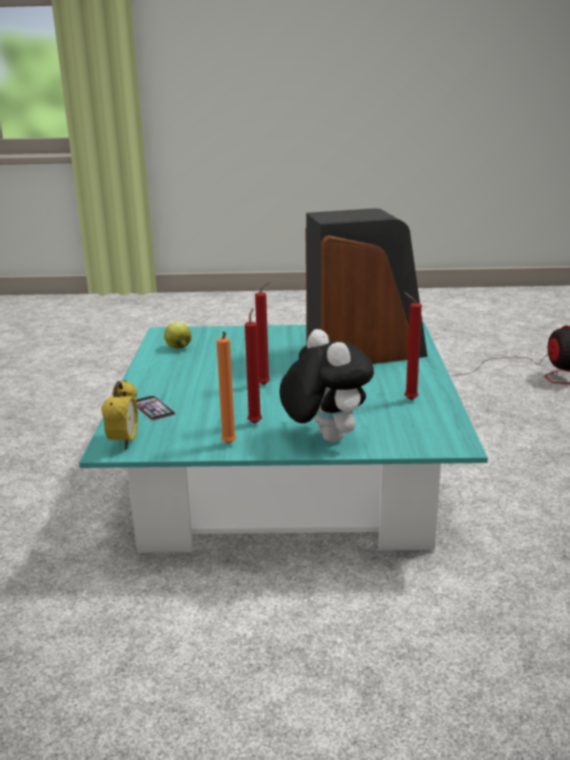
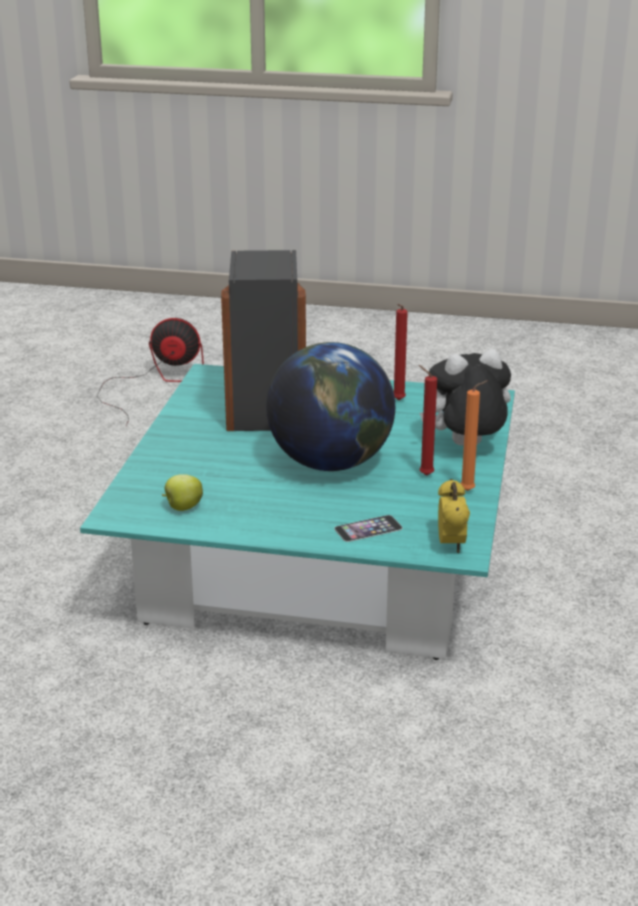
camera: 80 degrees left, 5 degrees up
(124, 443) = (451, 545): alarm clock -> alarm clock turned 75 degrees clockwise
(265, 384) = (331, 462): red candle -> globe

